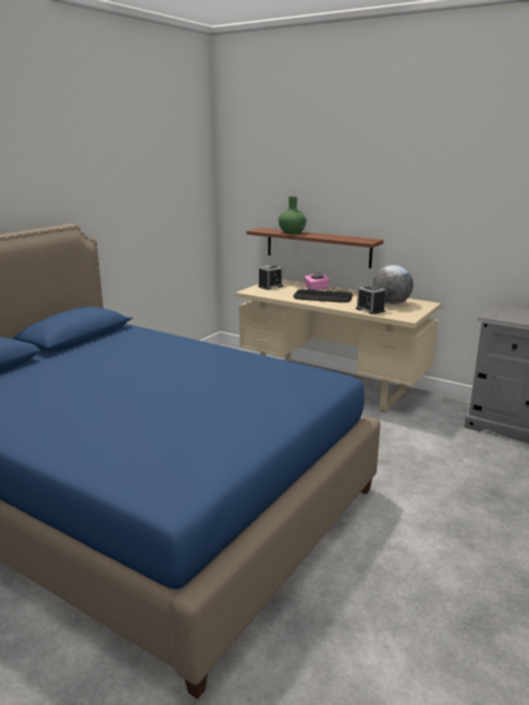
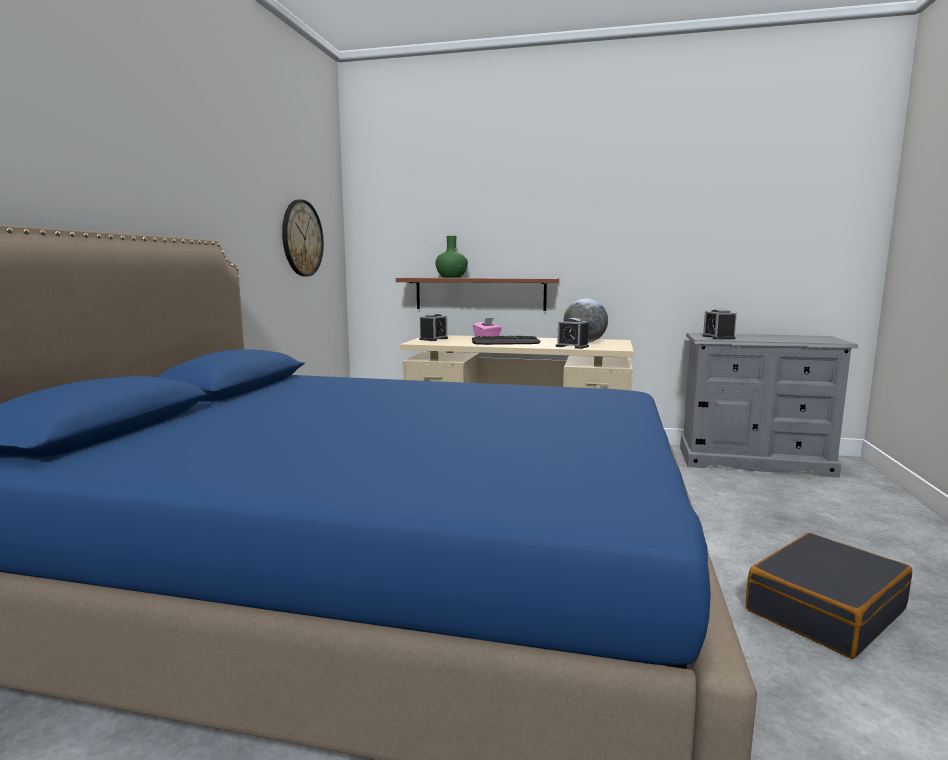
camera: 20 degrees left, 10 degrees down
(167, 201) = (302, 238): none -> wall clock
(437, 577) = (824, 609): none -> black suitcase
(507, 316) = (718, 337): none -> alarm clock

